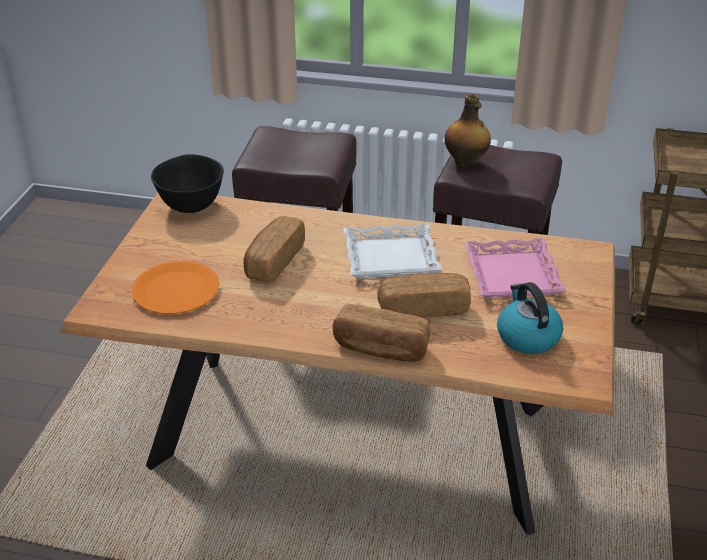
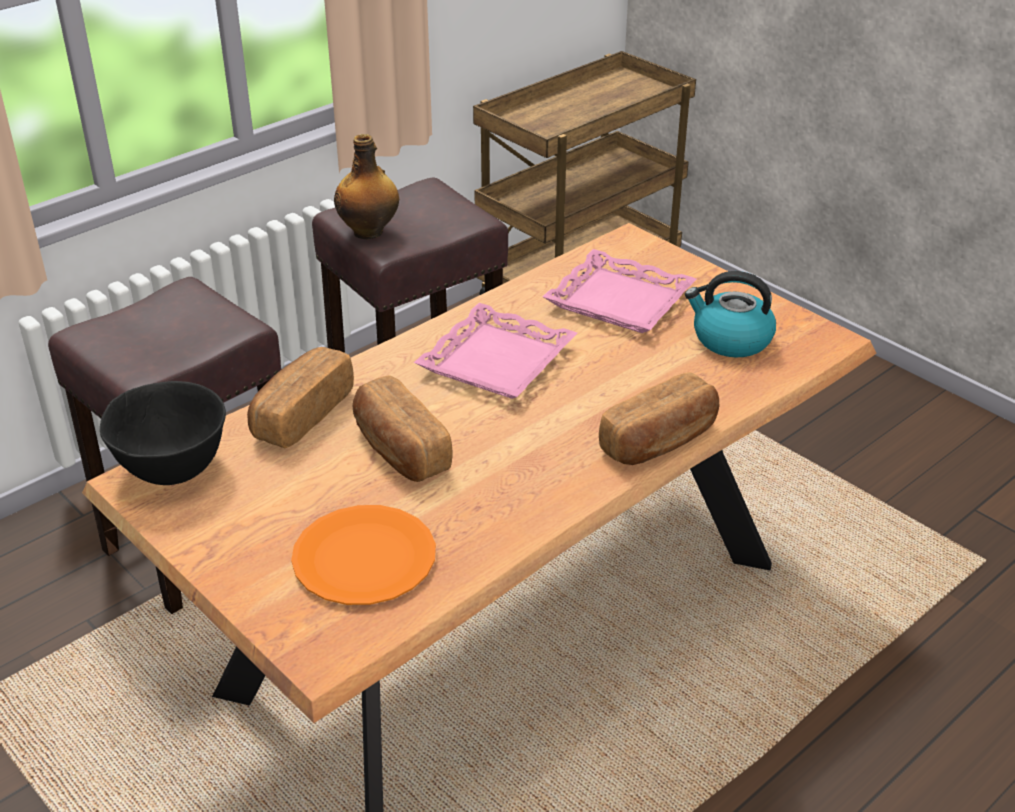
camera: 55 degrees left, 0 degrees up
(391, 257) = (496, 360): white tray -> pink tray
(423, 308) = (616, 381): bread -> bread (301, 415)

